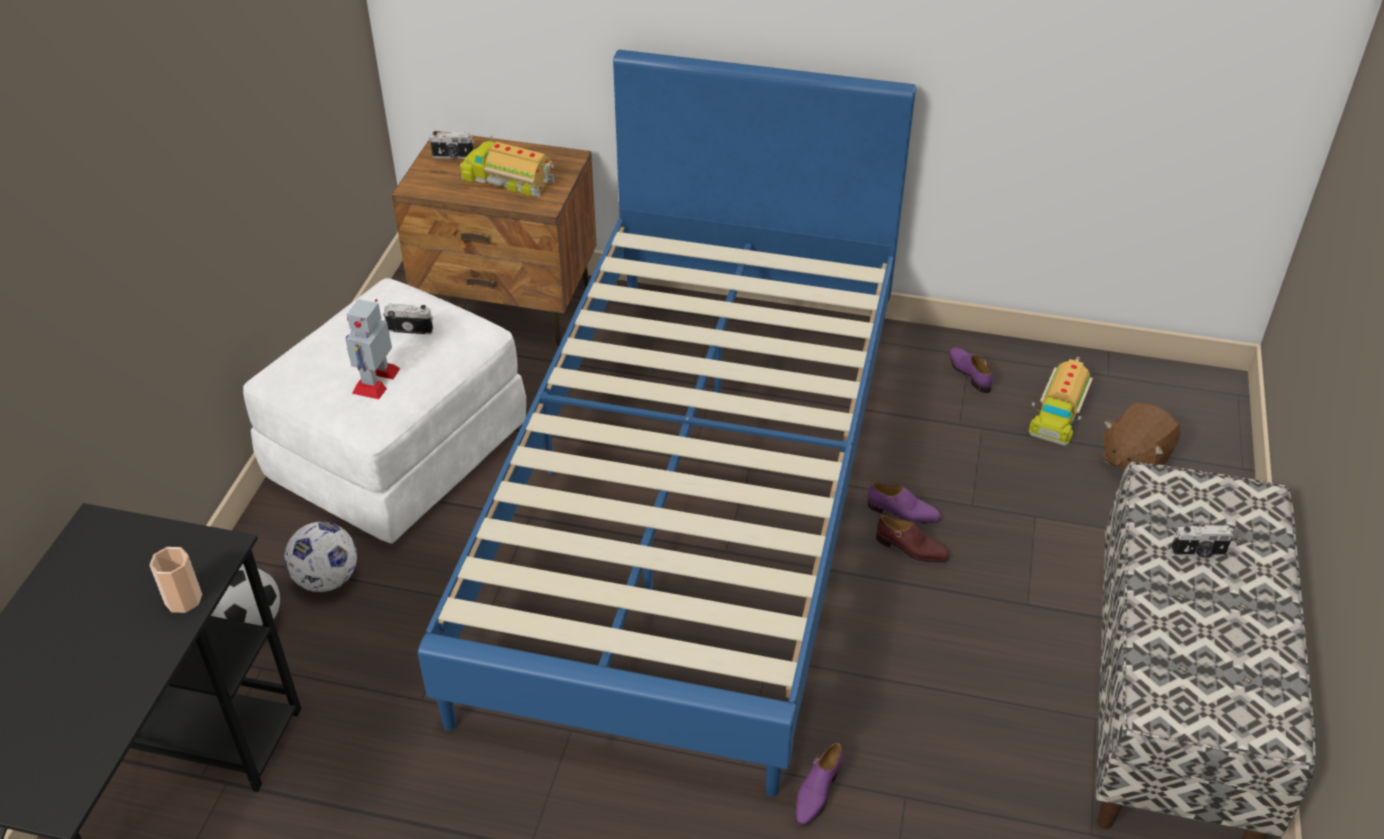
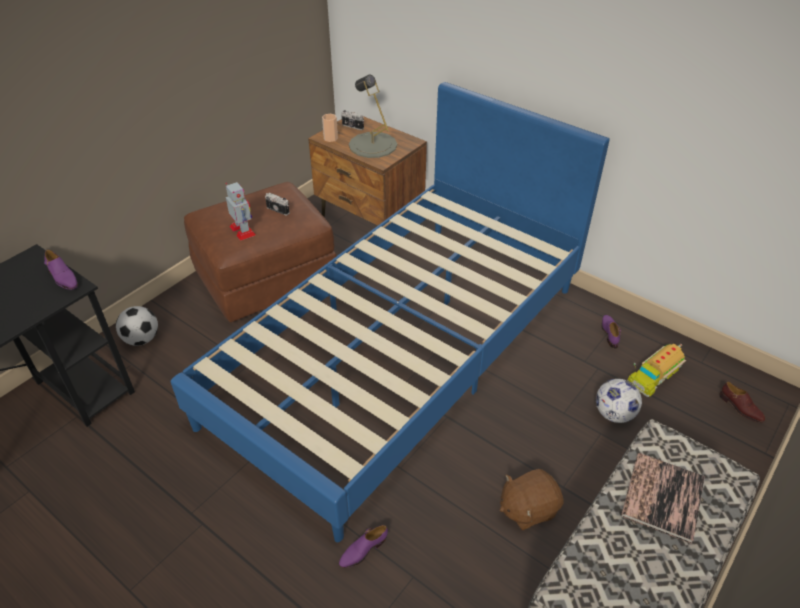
camera: 25 degrees right, 0 degrees up
(183, 599) = (38, 307): cup -> cup (330, 138)
(326, 579) = (190, 330): football -> football (613, 414)
(376, 380) = (243, 231): toy robot -> toy robot turned 105 degrees clockwise
(398, 454) = (266, 278): white ottoman -> brown ottoman
(509, 179) = (372, 145): toy truck -> grey table lamp
(903, 513) = (518, 402): purple shoe -> purple shoe (63, 278)
(911, 549) = (509, 425): brown shoe -> brown shoe (740, 408)
(1134, 459) = (689, 421): brown plush toy -> brown plush toy (528, 508)
(1198, 553) = (662, 497): camera -> book

